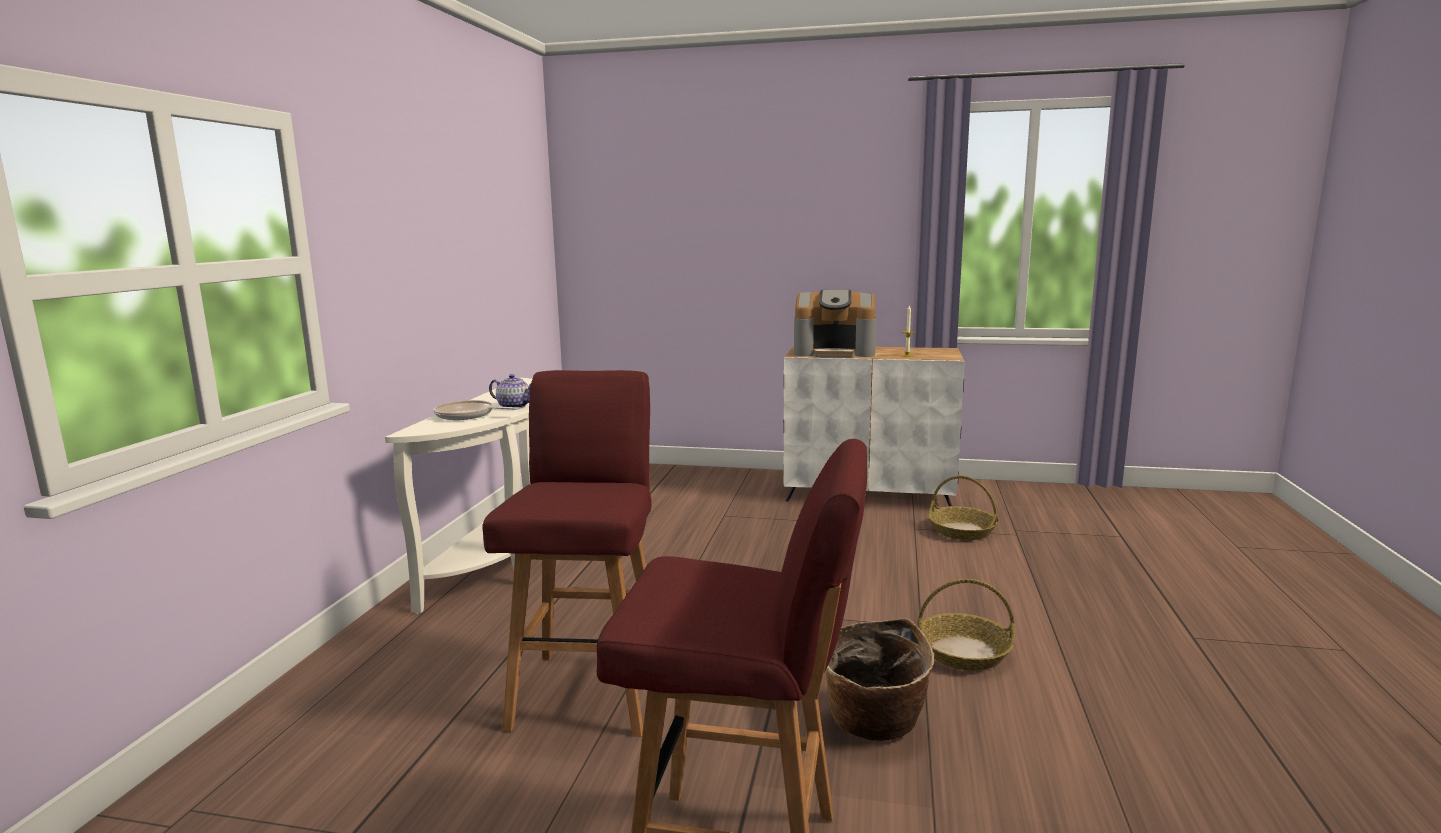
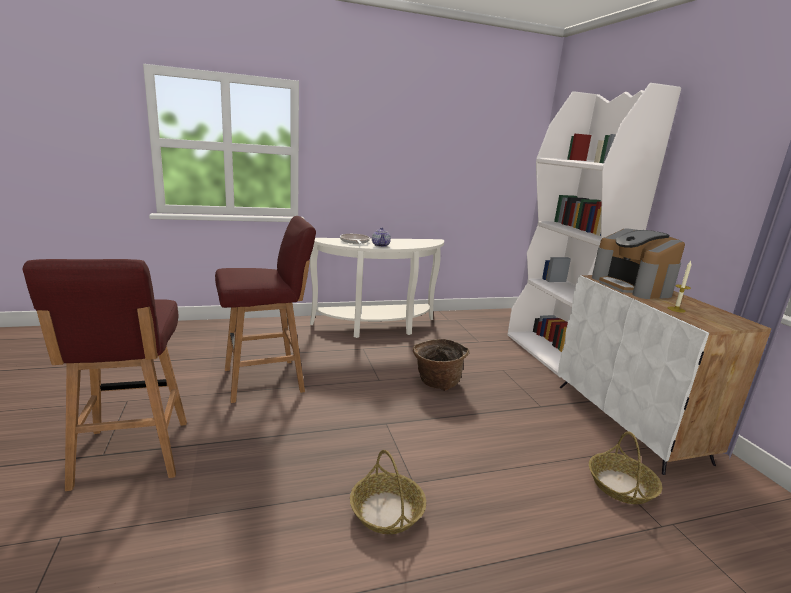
camera: 60 degrees right, 5 degrees up
(712, 479) = (555, 353): none -> white bookcase
(874, 724) = (268, 479): basket -> basket (436, 382)

